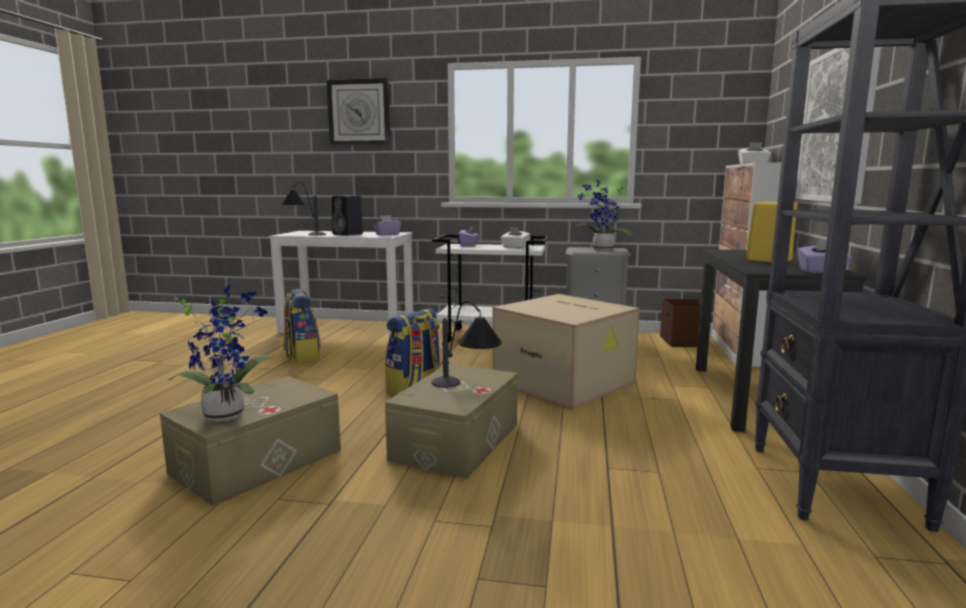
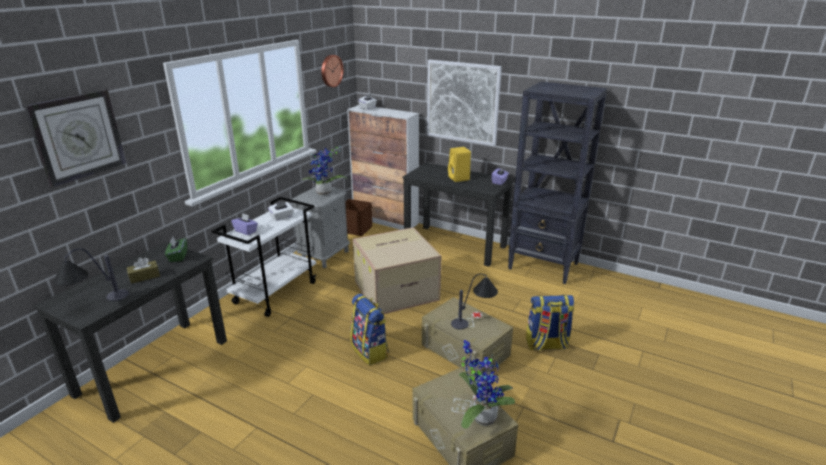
camera: 70 degrees left, 15 degrees up
(302, 357) = (235, 406): backpack -> backpack (546, 345)
(348, 234) = (144, 276): black speaker -> brown tissue box
(348, 327) = (154, 366): white desk -> black desk
(387, 234) = (178, 256): purple tissue box -> green tissue box
(702, 105) = (331, 70): none -> wall clock

